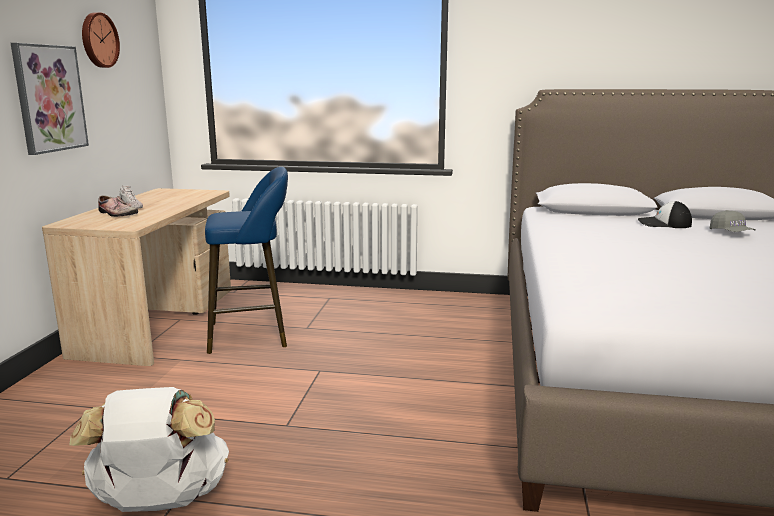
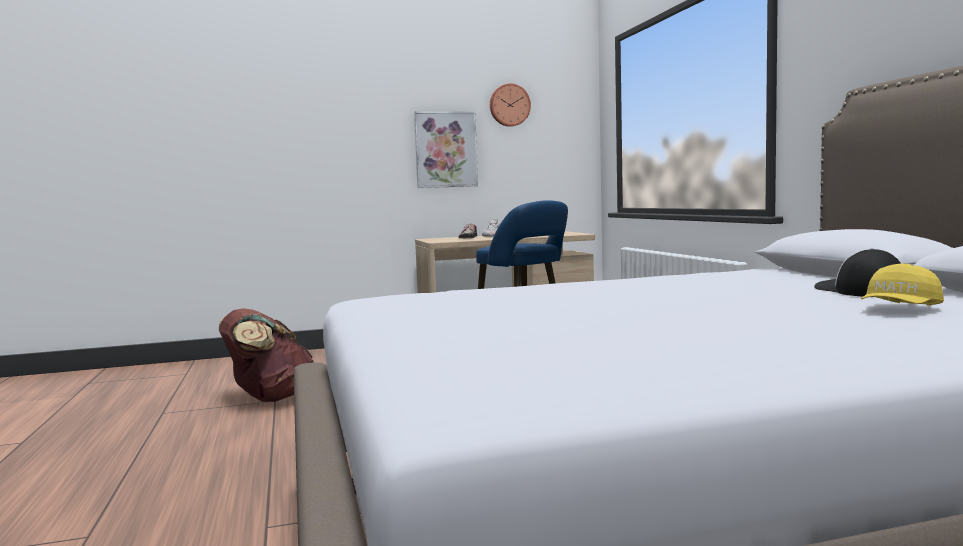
camera: 65 degrees right, 10 degrees down
(160, 502) = (269, 399): white backpack -> brown backpack
(731, 233) = (899, 309): grey cap -> yellow cap

